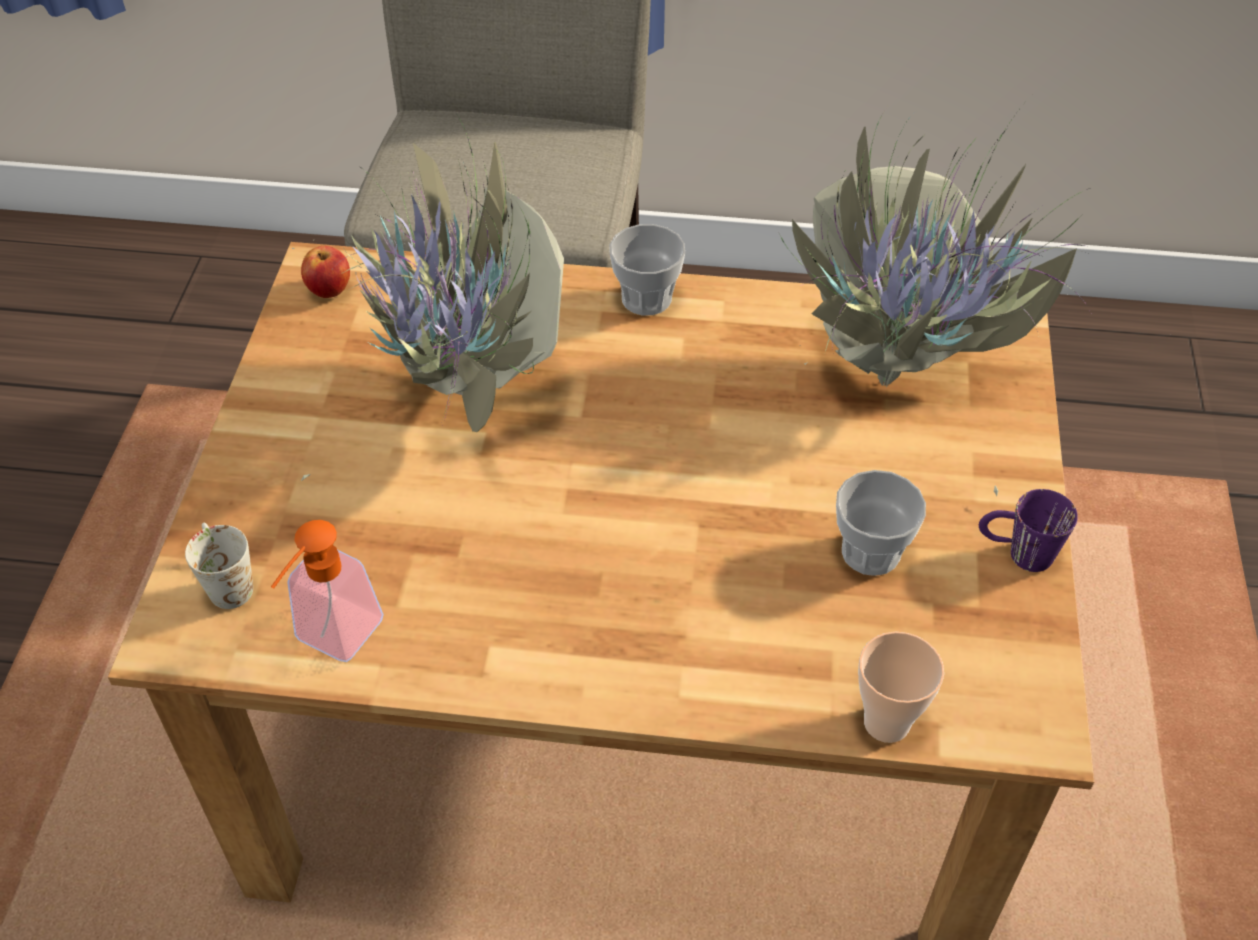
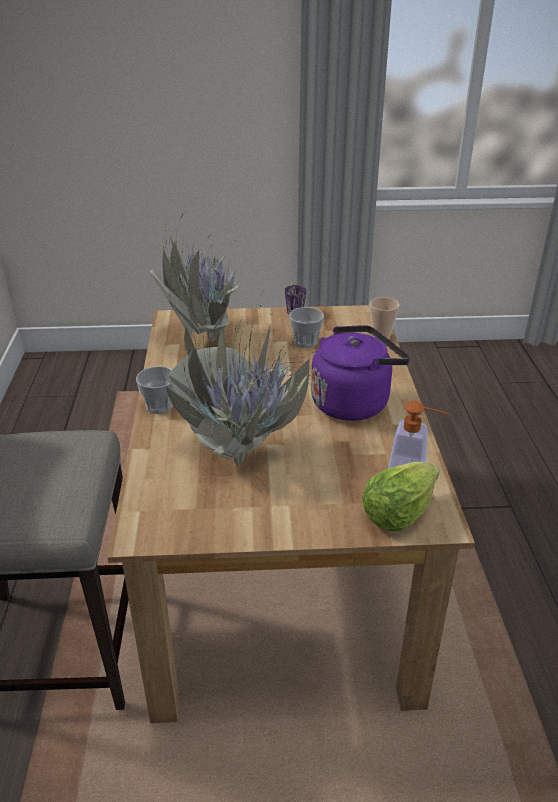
camera: 100 degrees left, 15 degrees down
(226, 581) = (397, 513): white mug -> lettuce
(330, 290) = (159, 525): apple -> none
(589, 592) = (353, 402): none -> purple kettle

